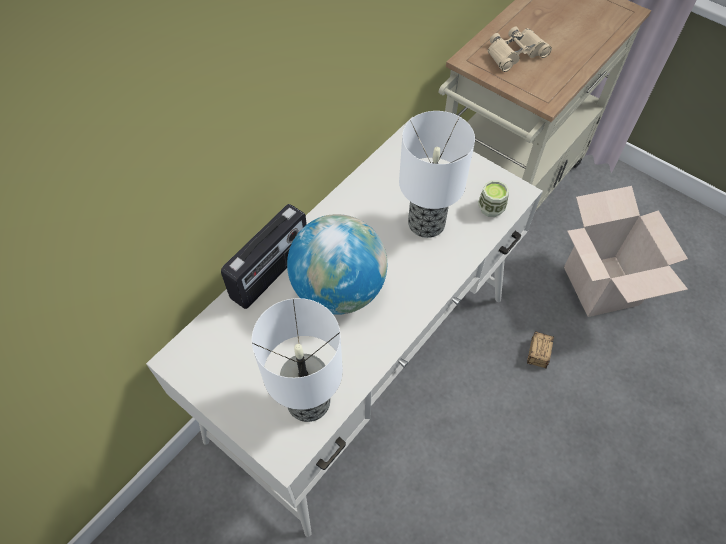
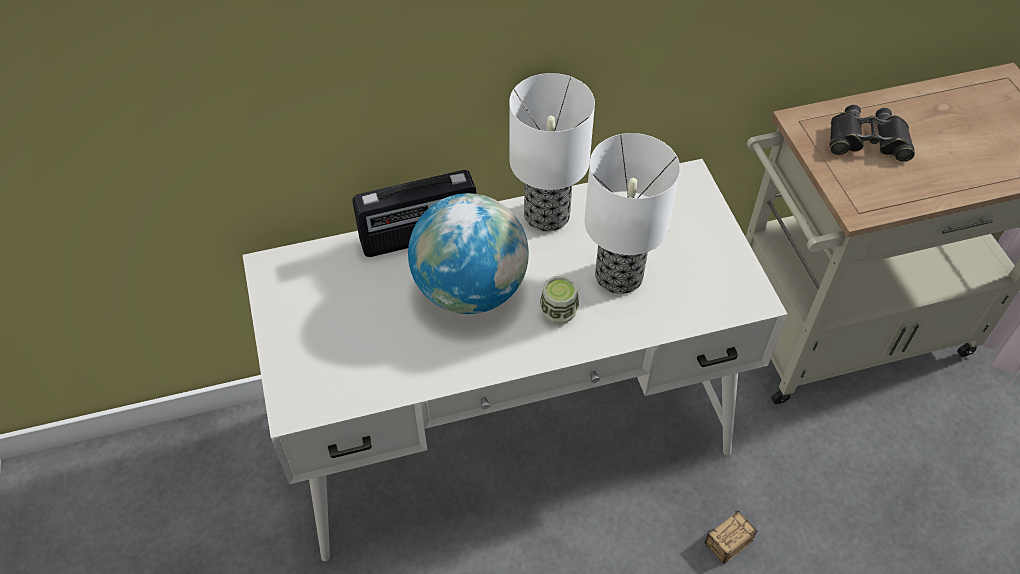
camera: 35 degrees right, 5 degrees down
(309, 402) = (354, 376): table lamp -> table lamp (547, 216)
(491, 208) = (706, 299): cup -> cup (558, 312)
(515, 53) = (867, 140): beige binoculars -> black binoculars
(601, 286) = (878, 516): cardboard box -> none

